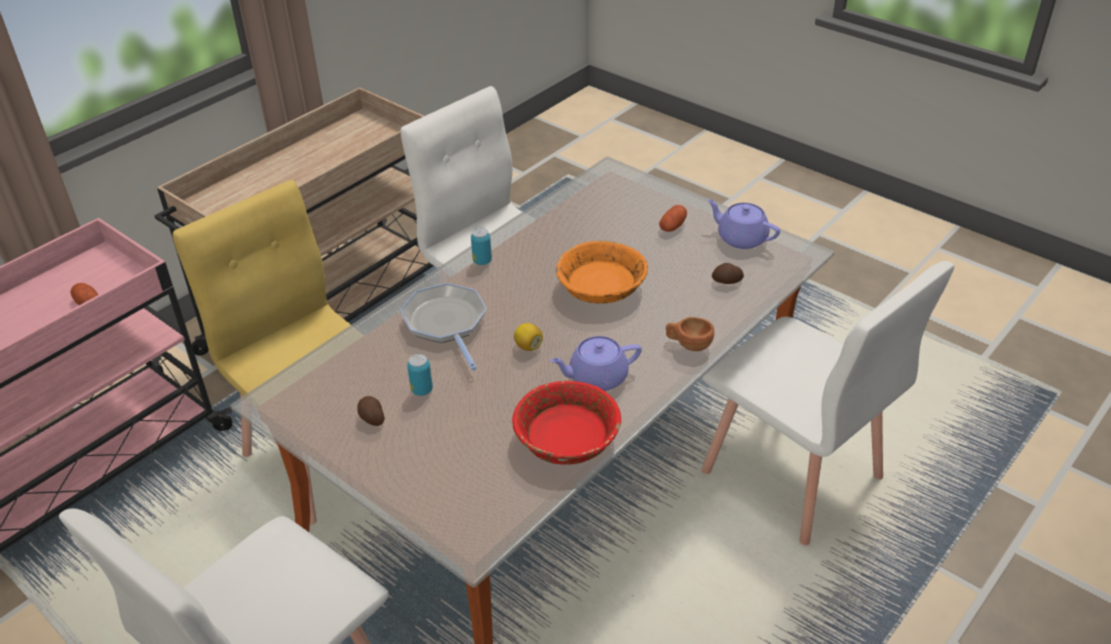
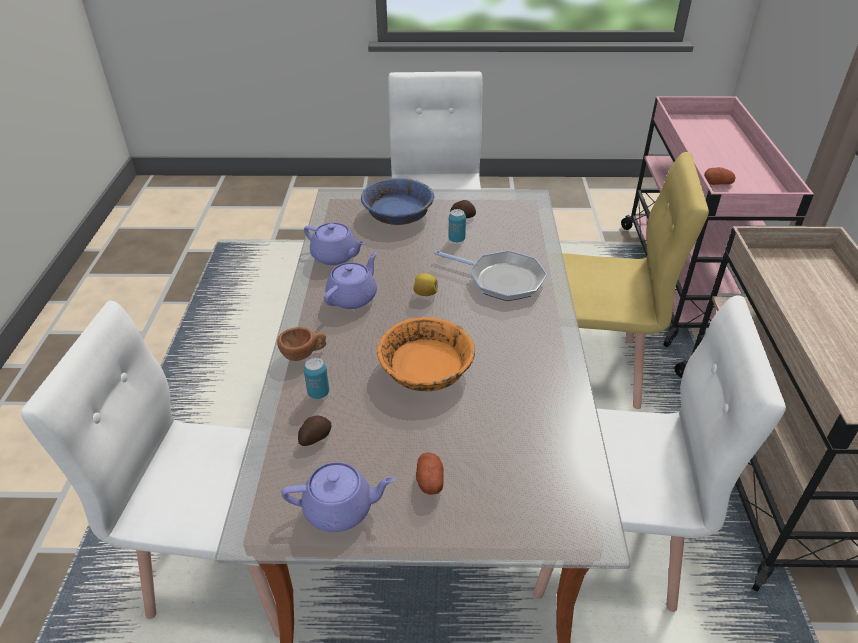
camera: 140 degrees right, 0 degrees up
(432, 465) = (398, 213): none -> blue bowl
(482, 261) = (551, 337): can -> can (318, 393)
(566, 438) = (335, 256): red bowl -> purple teapot

